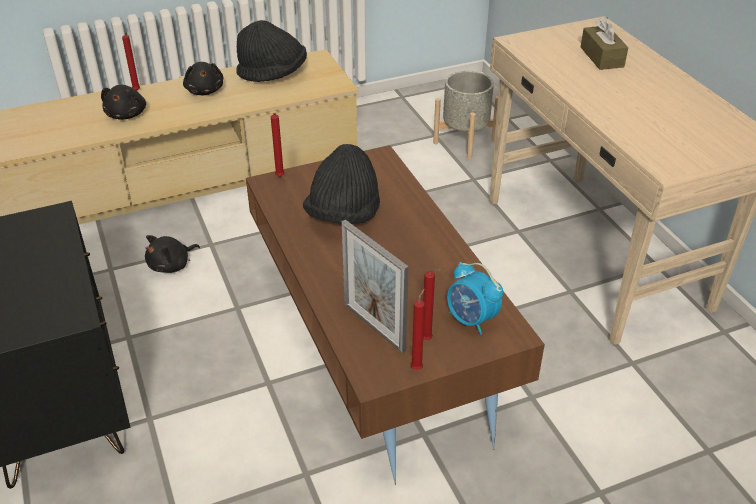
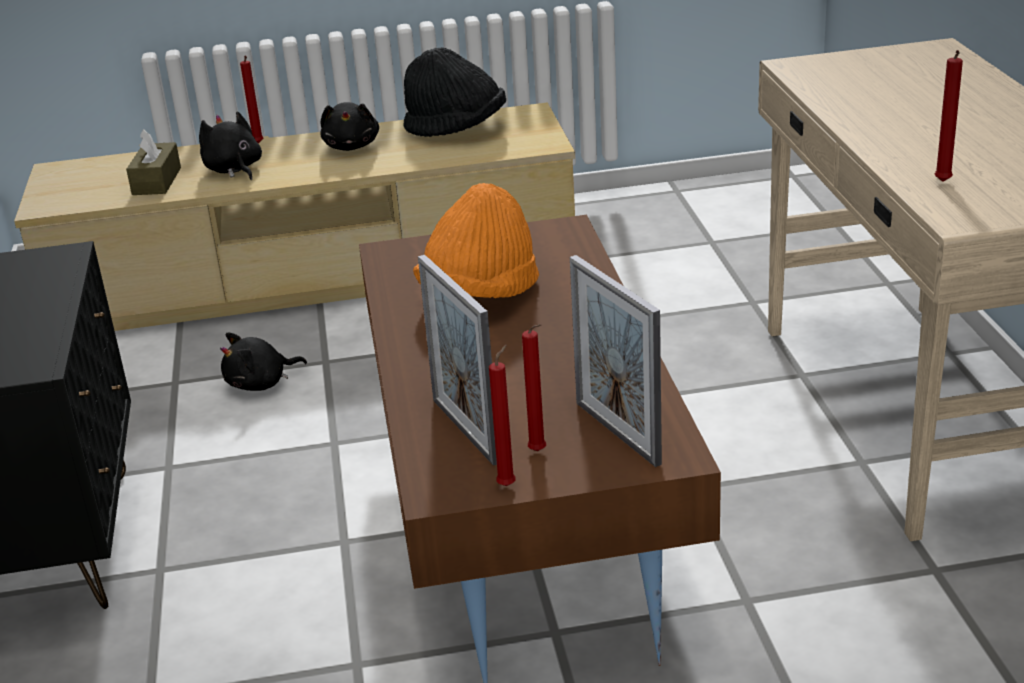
camera: 15 degrees right, 10 degrees down
(127, 114) = (234, 170): black plush toy -> black plush toy turned 135 degrees clockwise
(279, 177) = (407, 245): red candle -> red candle (942, 183)
(344, 215) = (480, 294): black hat -> orange hat
(464, 141) = (755, 252): grey planter -> none
(471, 320) = (617, 433): alarm clock -> picture frame
(601, 57) = (922, 85): brown tissue box -> brown tissue box (157, 181)

